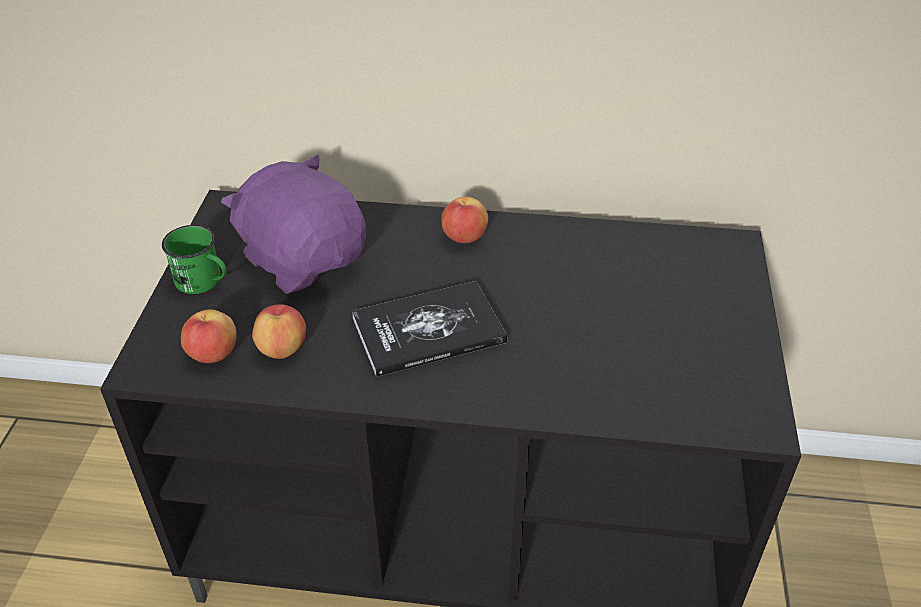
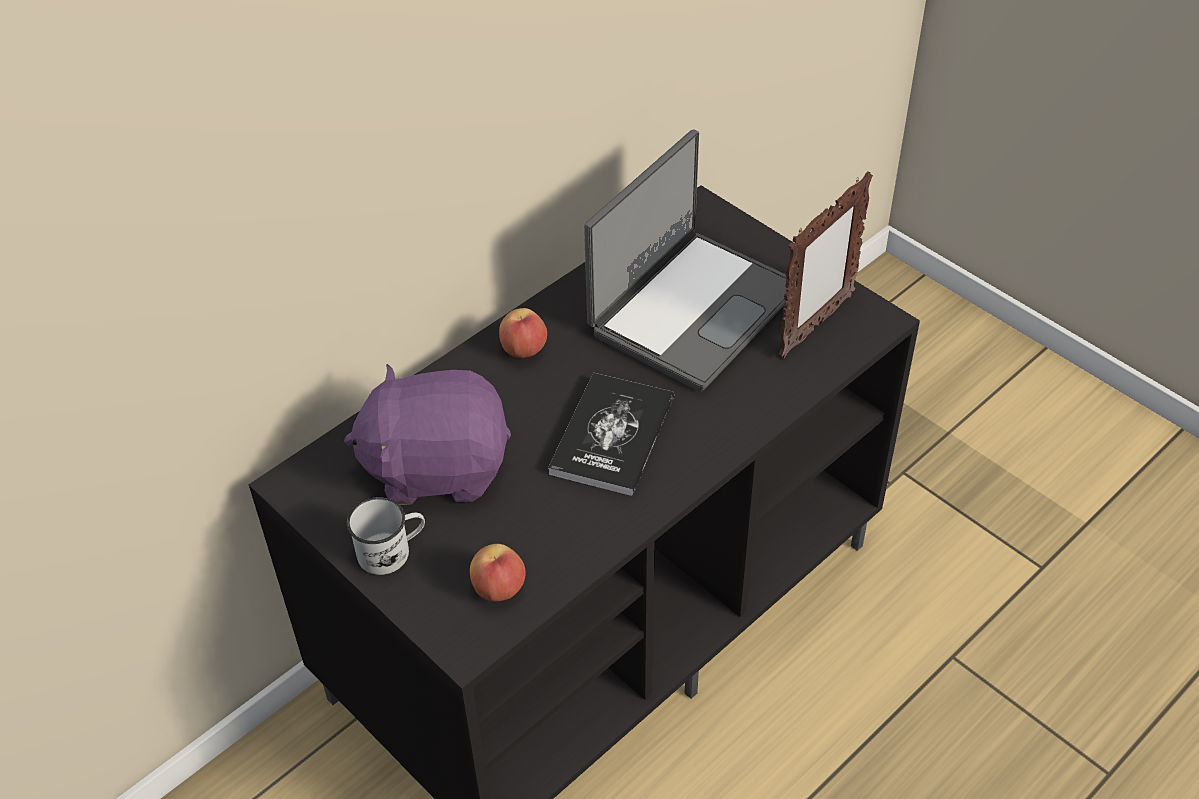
camera: 50 degrees left, 5 degrees up
(204, 282) = (392, 551): green mug -> white mug
(282, 349) = (539, 538): apple -> none
(616, 300) = (692, 310): none -> laptop
(696, 385) = (815, 326): none -> picture frame

